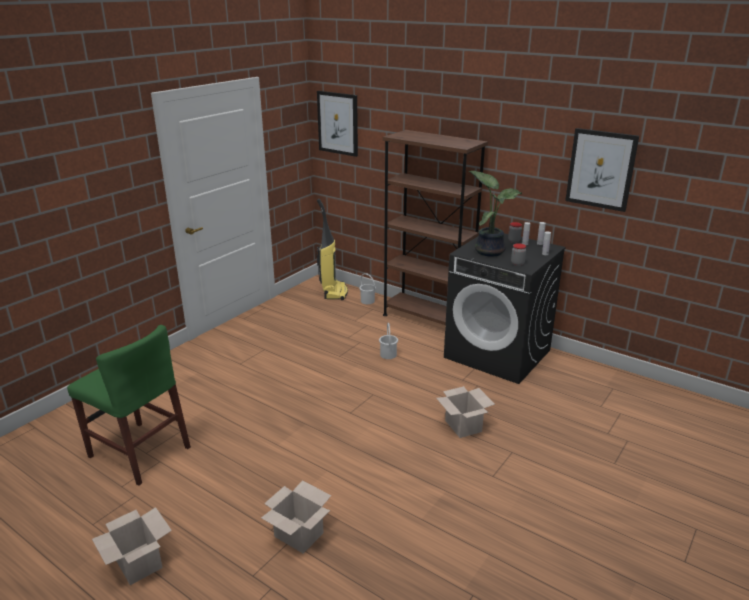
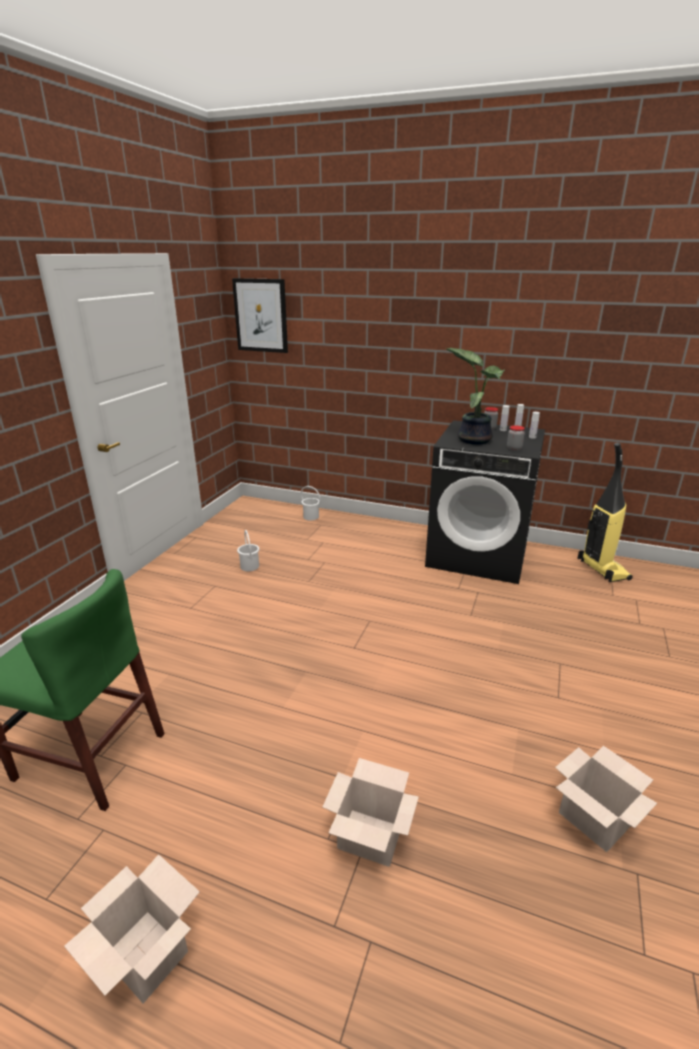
camera: 15 degrees left, 0 degrees up
(334, 292) = (269, 512): vacuum cleaner -> vacuum cleaner (601, 569)
(388, 354) = (363, 572): white bucket -> white bucket (250, 566)
(427, 319) = (384, 528): brown bookcase -> none
(464, 426) = (491, 642): cardboard box -> cardboard box (596, 820)
(601, 169) = (587, 338): picture -> none

